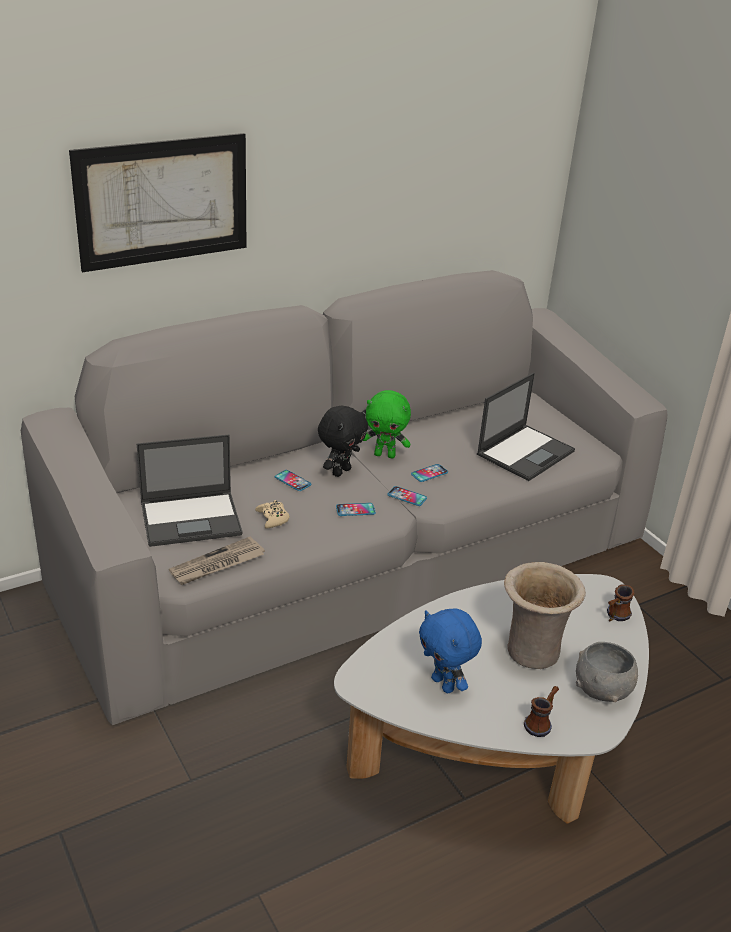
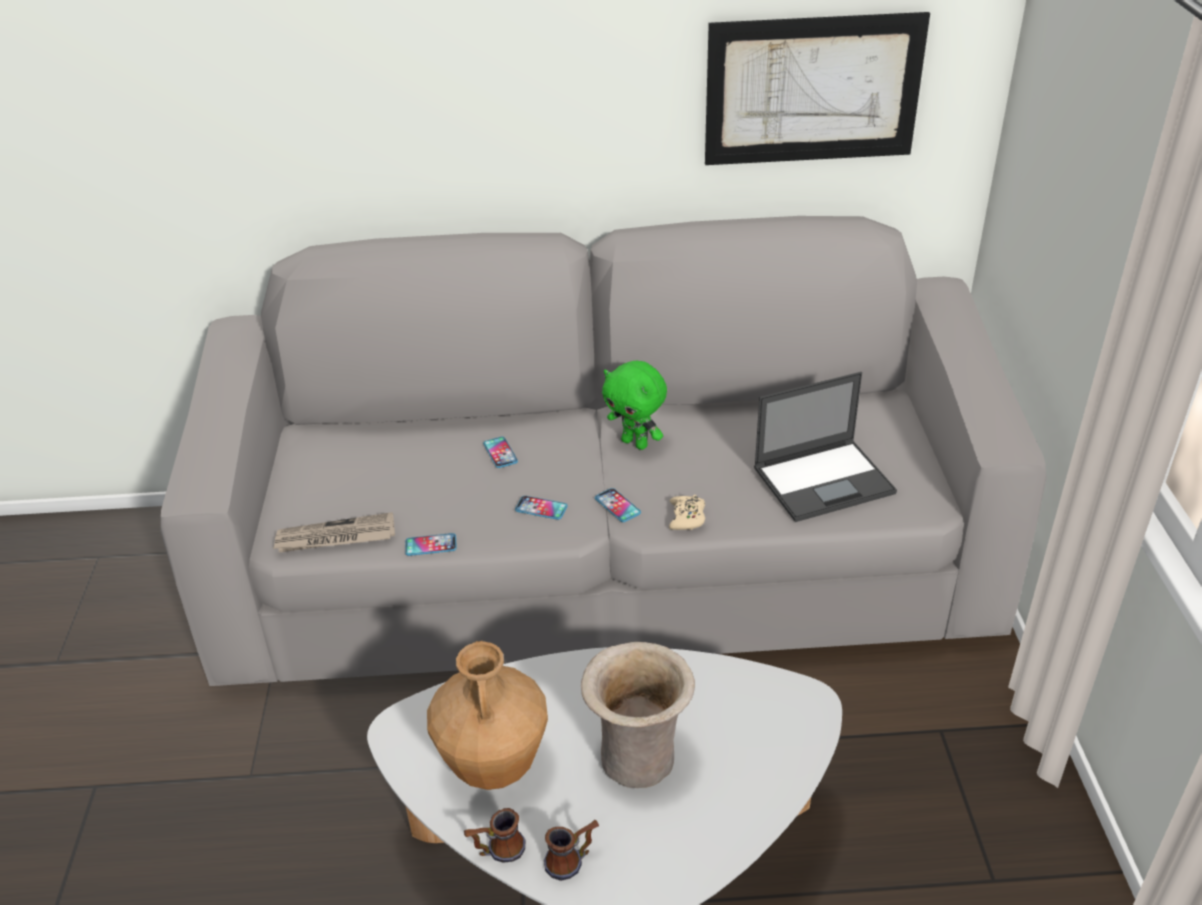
camera: 30 degrees right, 5 degrees up
(163, 201) = (368, 86): picture -> picture (813, 90)
(192, 518) = (353, 474): laptop -> none
(273, 518) = (442, 495): beige game controller -> beige game controller (687, 517)
(340, 471) = (564, 453): black plush toy -> none
(429, 473) = (671, 481): phone -> phone (431, 545)
(444, 684) = (494, 766): blue plush toy -> brown vase
(602, 691) = (686, 845): grey bowl -> none
(615, 616) = (789, 746): mug -> mug (497, 850)

